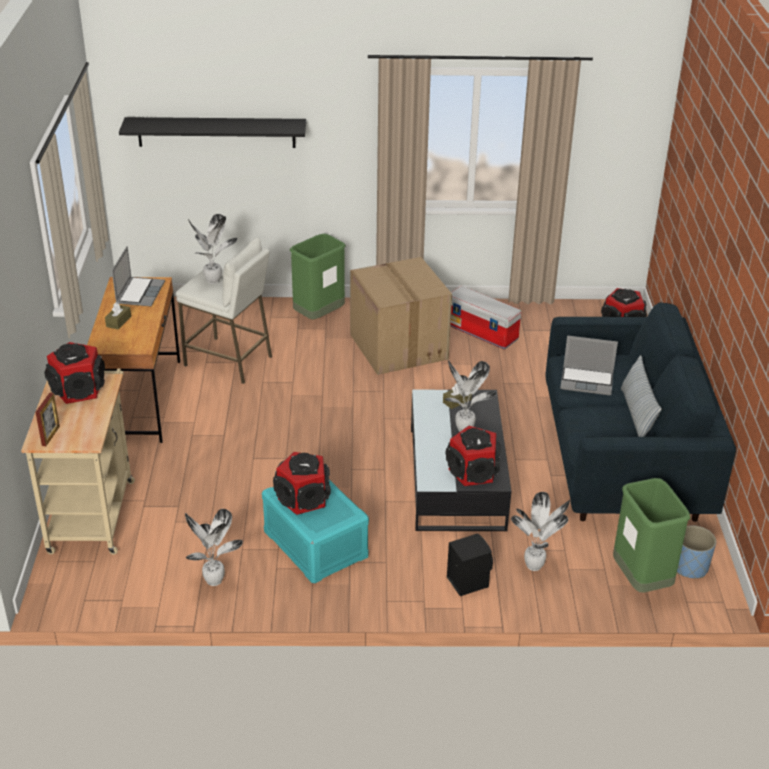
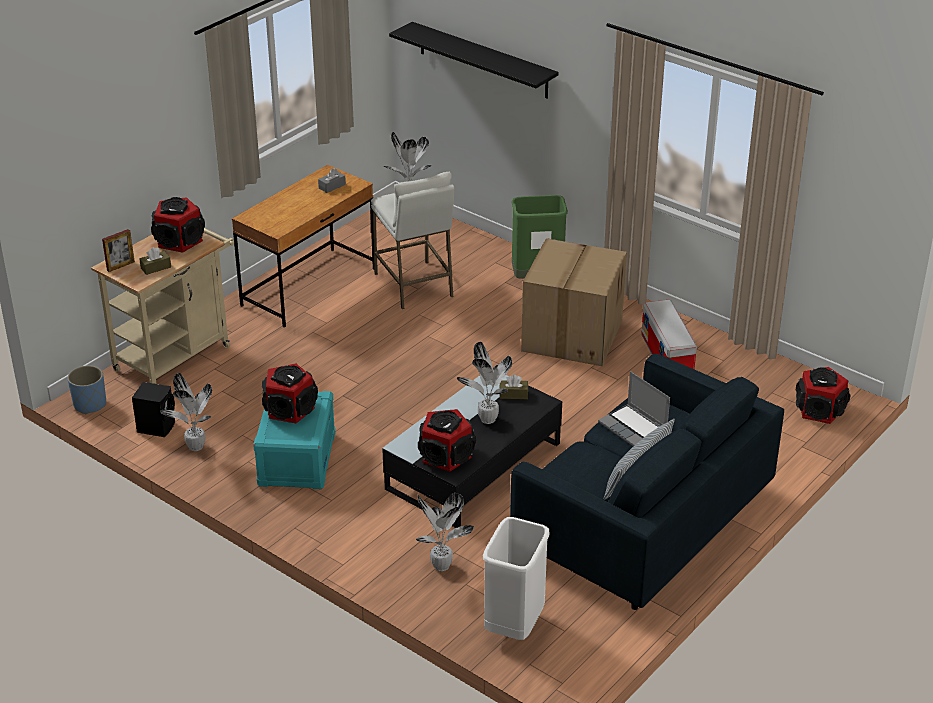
camera: 40 degrees right, 0 degrees up
(118, 321) = (287, 203): brown tissue box -> brown tissue box (156, 267)
(140, 292) = (332, 186): laptop -> grey tissue box
(467, 581) = (373, 547): black speaker -> black speaker (157, 426)
(641, 580) = (514, 626): green trash can -> white trash can
(690, 567) = (573, 641): blue planter -> blue planter (90, 404)

